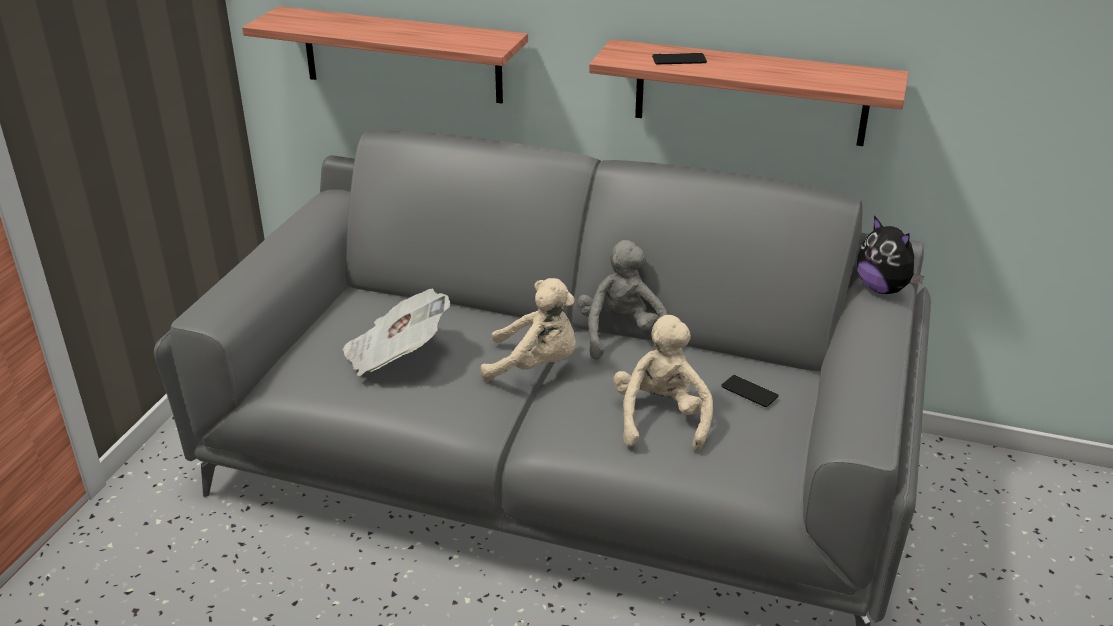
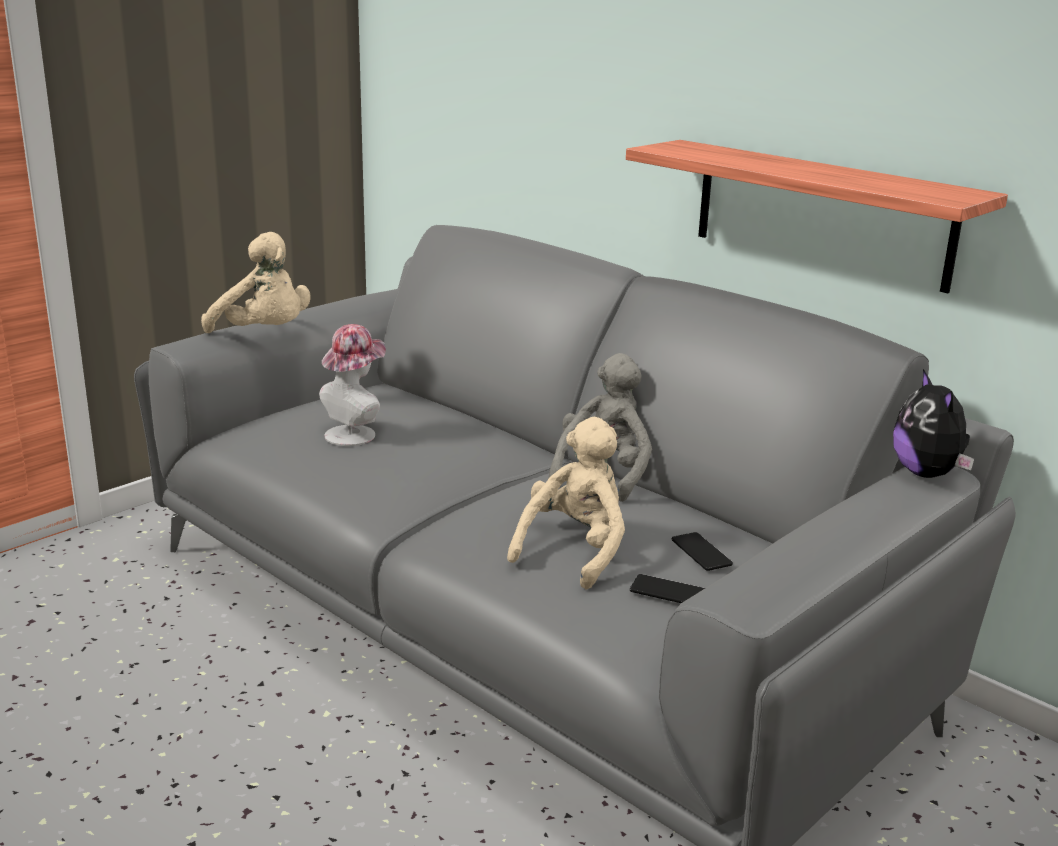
camera: 25 degrees right, 10 degrees down
(396, 355) = (355, 433): newspaper -> hat
(401, 55) = (491, 151): shelf -> none
(536, 365) = (485, 473): beige plush toy -> beige plush toy (264, 334)
(679, 60) = (730, 156): phone -> phone (668, 592)

